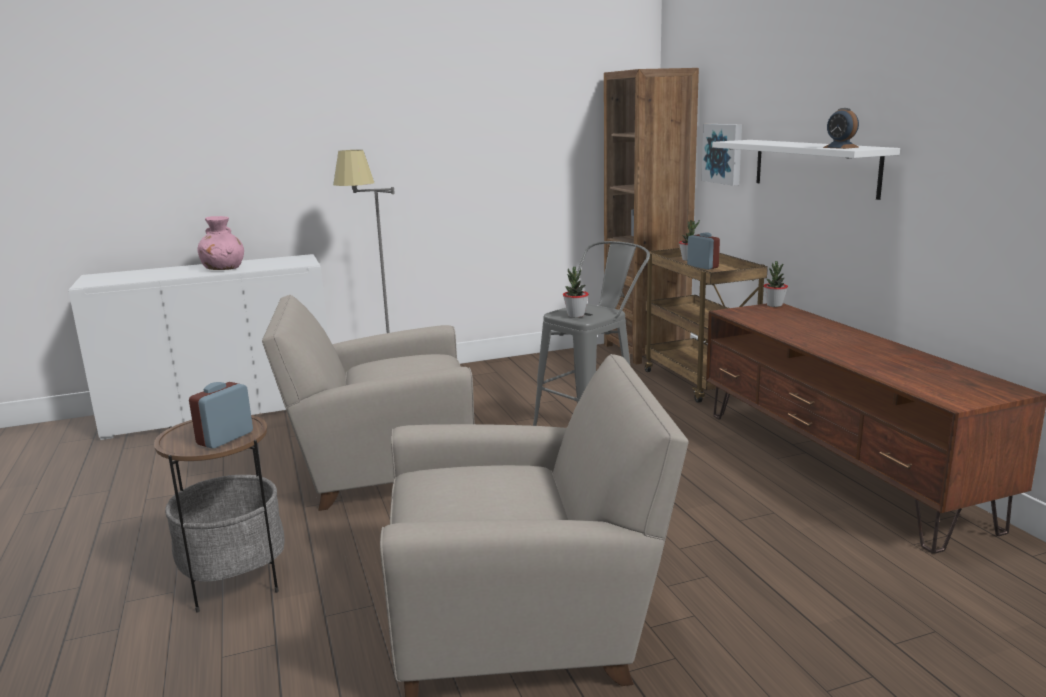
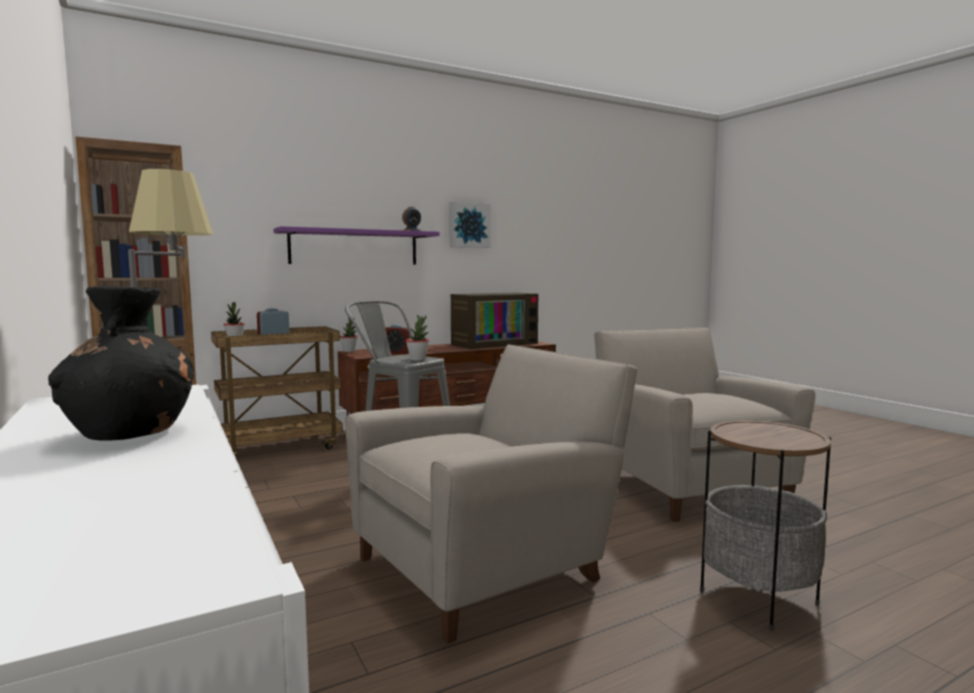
camera: 100 degrees left, 10 degrees down
(224, 269) = (131, 433): pink vase -> black vase
(225, 438) = (769, 427): alarm clock -> alarm clock (397, 353)
(382, 470) = (487, 564): beige armchair -> beige armchair turned 105 degrees counterclockwise
(723, 153) = (232, 241): picture -> picture (469, 225)
(814, 167) = (354, 247): white shelf -> purple shelf
(917, 368) = (494, 344): none -> television

